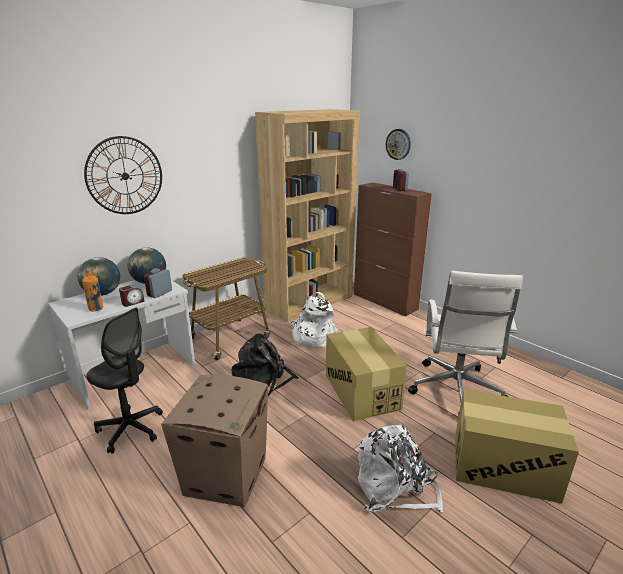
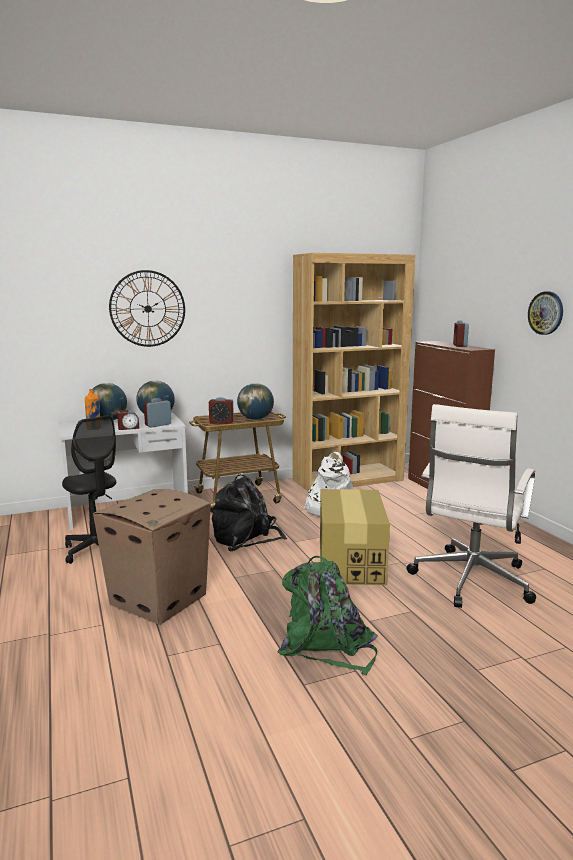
camera: 20 degrees right, 10 degrees down
(215, 279) = (221, 422): none -> alarm clock
(242, 270) = (255, 419): none -> globe
(395, 488) = (326, 645): white backpack -> green backpack
(398, 144) = (464, 294): wall clock -> wall clock (546, 313)
(504, 466) = (478, 657): cardboard box -> none

